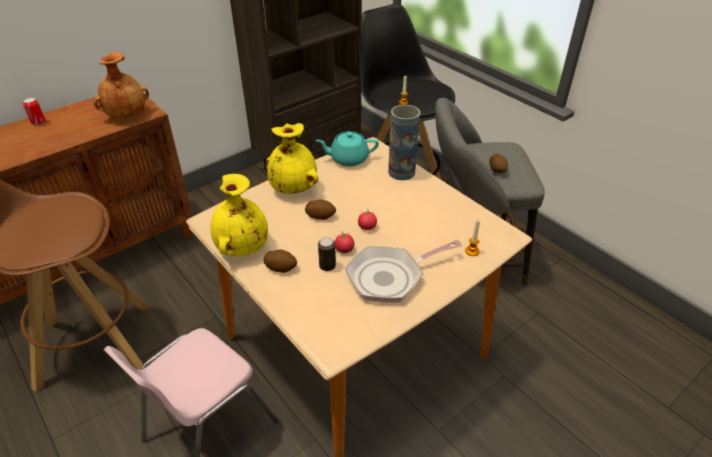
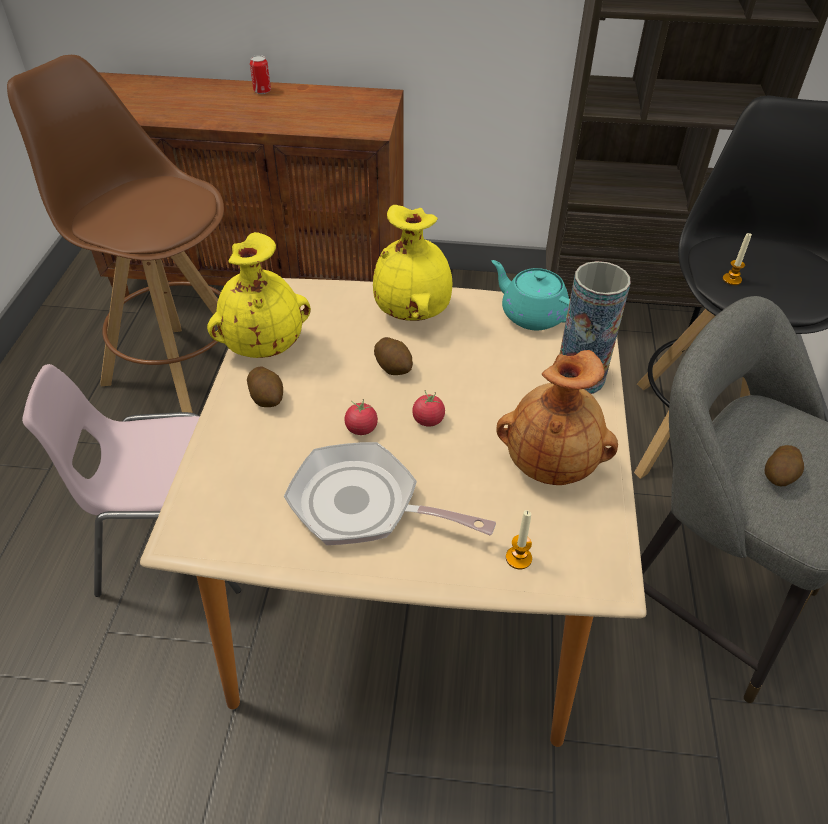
camera: 45 degrees right, 5 degrees up
(126, 114) = (348, 121): brown vase -> brown vase (550, 462)
(327, 266) = (315, 434): can -> none

